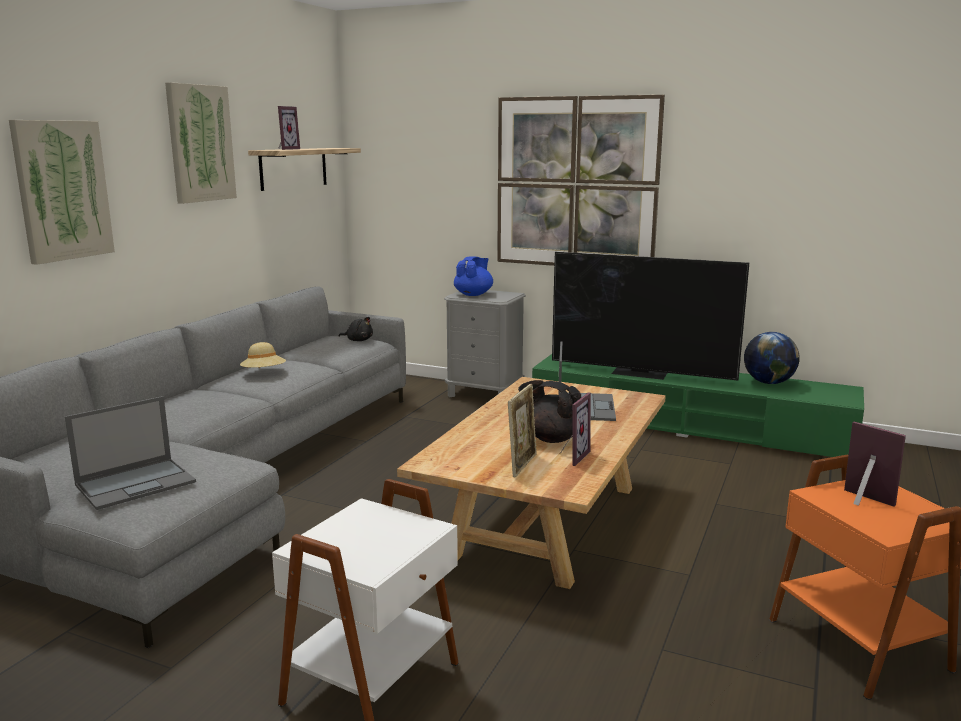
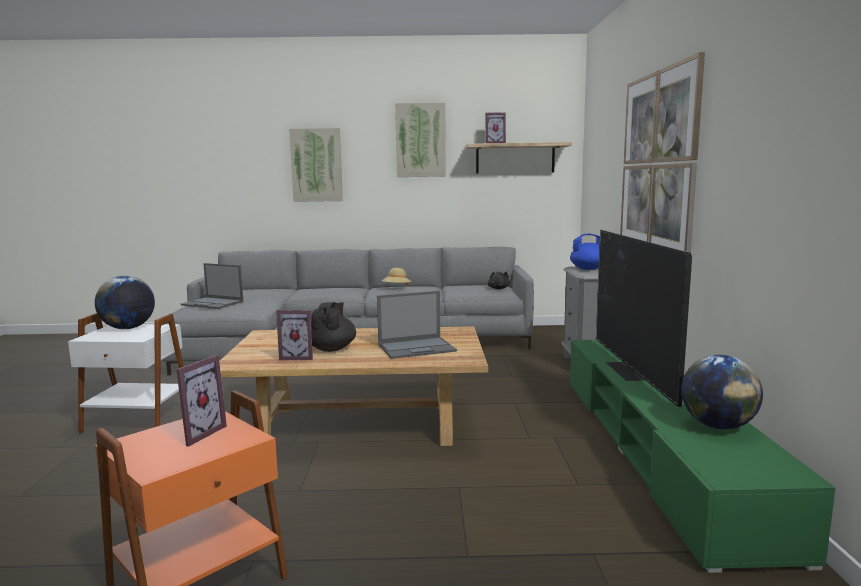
camera: 65 degrees right, 5 degrees down
(340, 536) = (128, 328): none -> globe
(522, 465) = (273, 349): picture frame -> none

